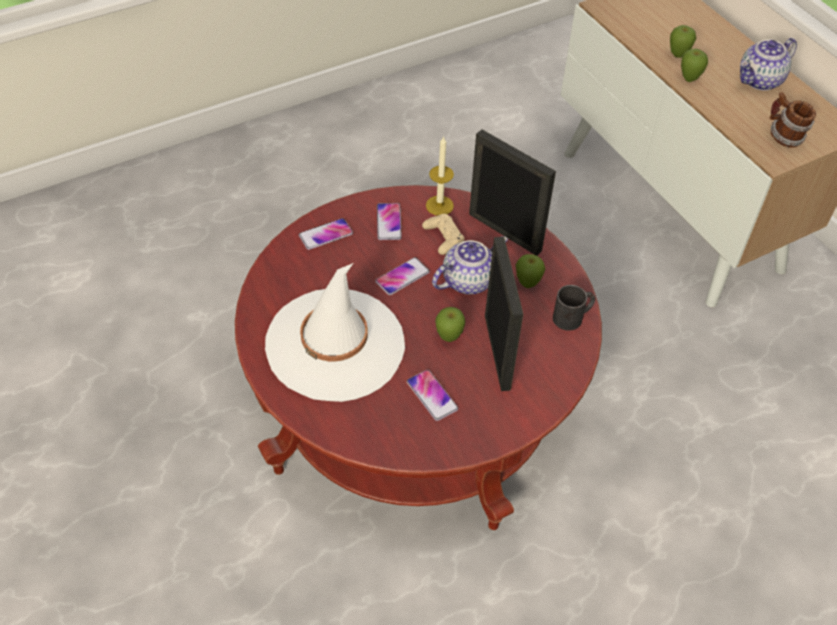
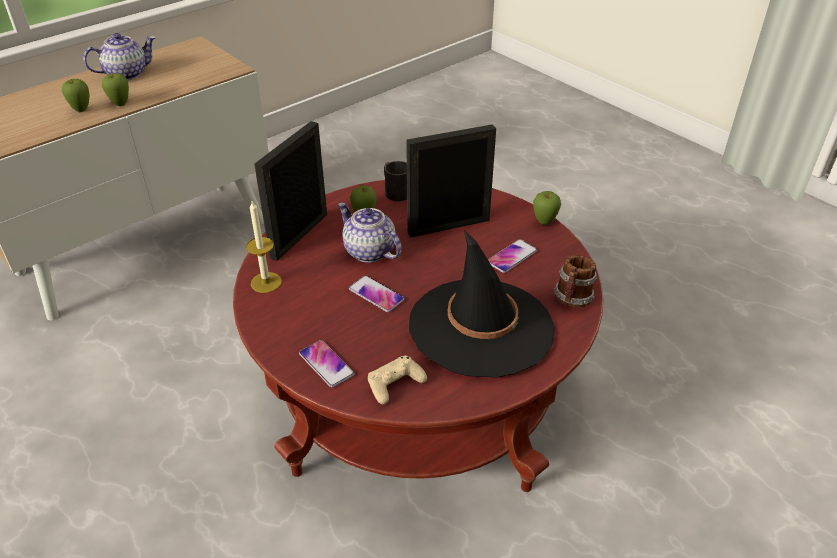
camera: 100 degrees left, 10 degrees down
(335, 344) = (481, 327): white hat -> black hat
(389, 222) = (297, 316): phone -> none
(443, 237) = (314, 274): beige game controller -> beige game controller (395, 384)
(449, 338) = (443, 255): apple -> apple (544, 223)
(760, 81) = (127, 73): teapot -> teapot turned 75 degrees counterclockwise
(783, 137) = (205, 65): mug -> mug (572, 300)

